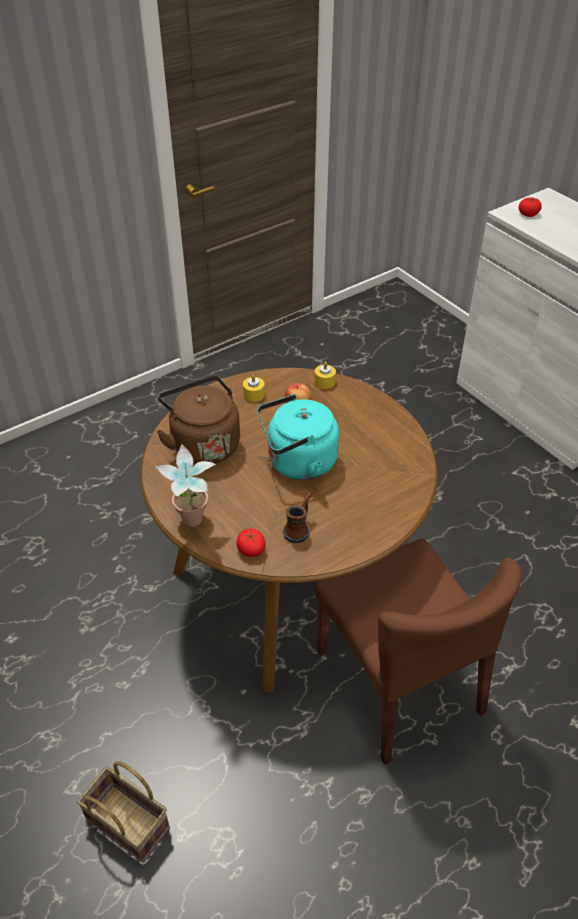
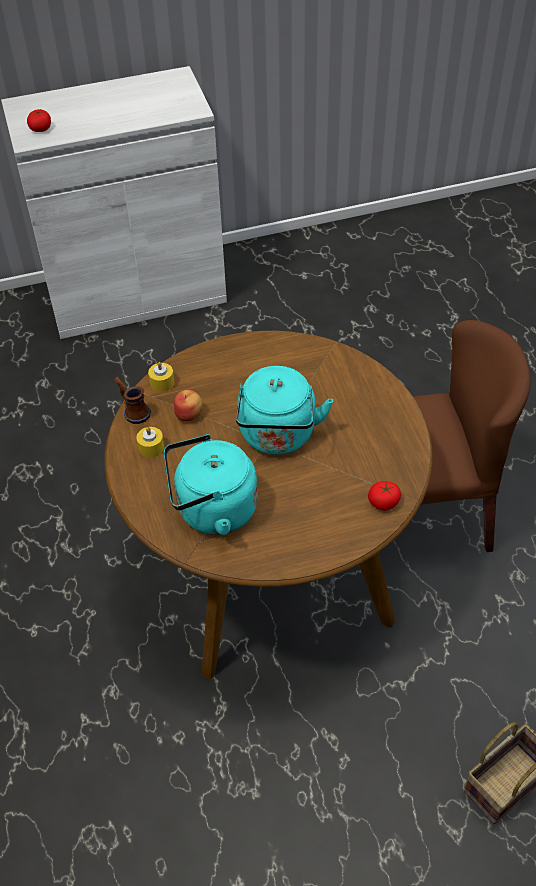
camera: 70 degrees left, 5 degrees up
(192, 525) = (333, 544): potted plant -> none
(203, 444) = (212, 510): brown kettle -> turquoise kettle
(299, 528) = (368, 457): mug -> mug (133, 410)

